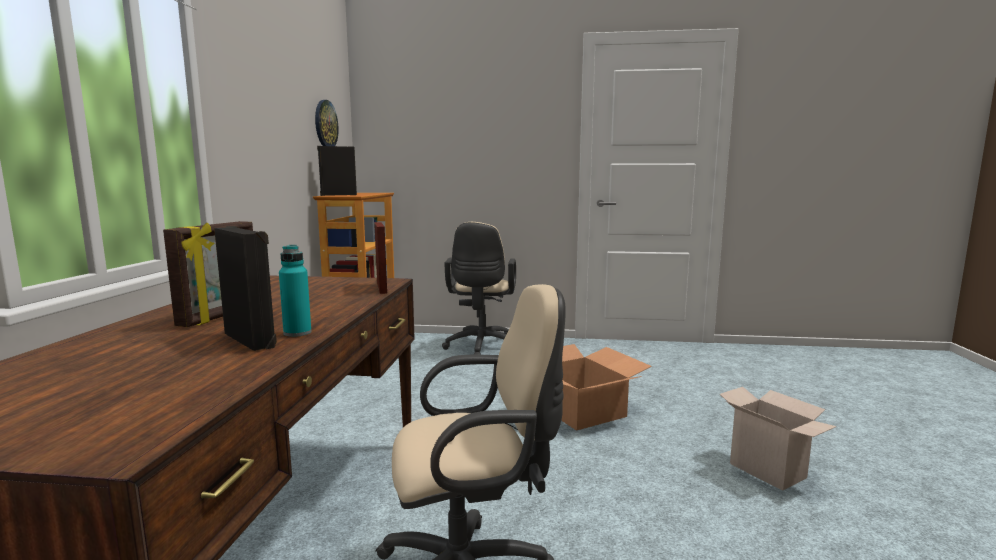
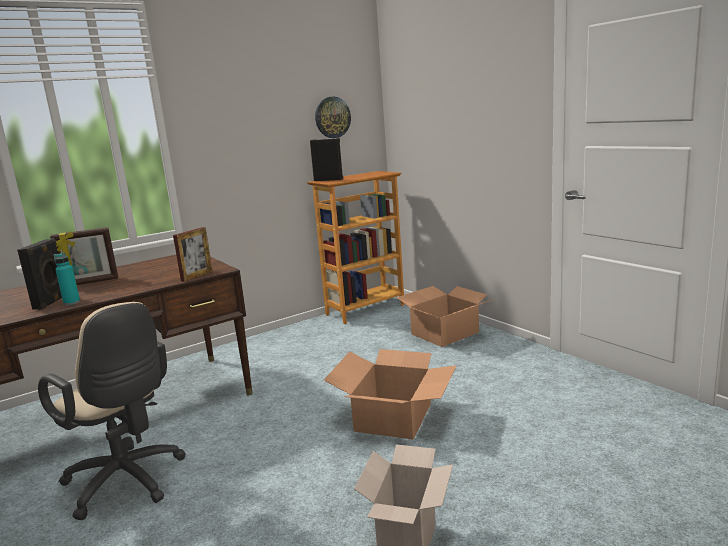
camera: 50 degrees right, 5 degrees up
(481, 347) = (444, 333): beige office chair -> cardboard box

